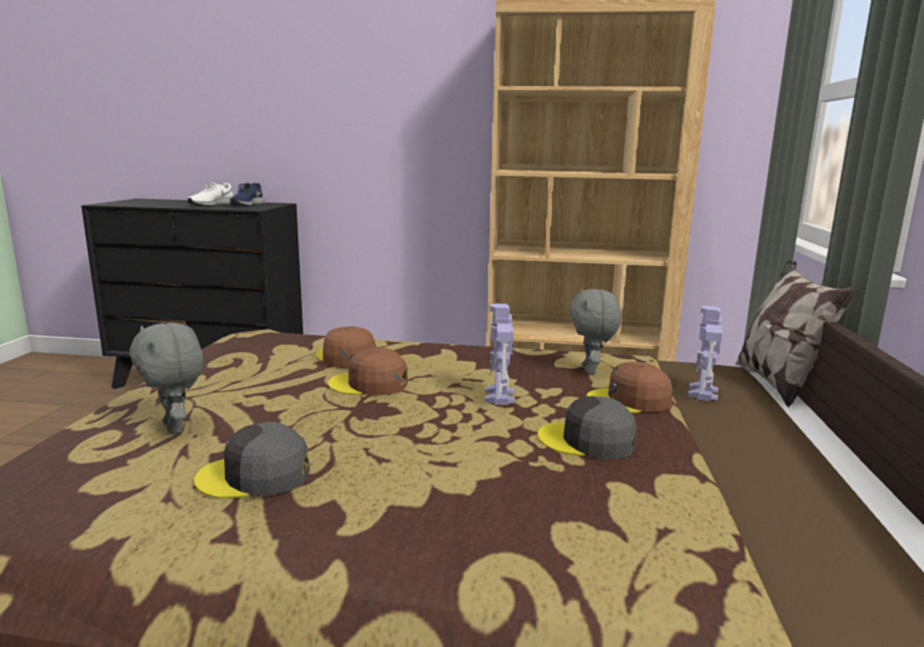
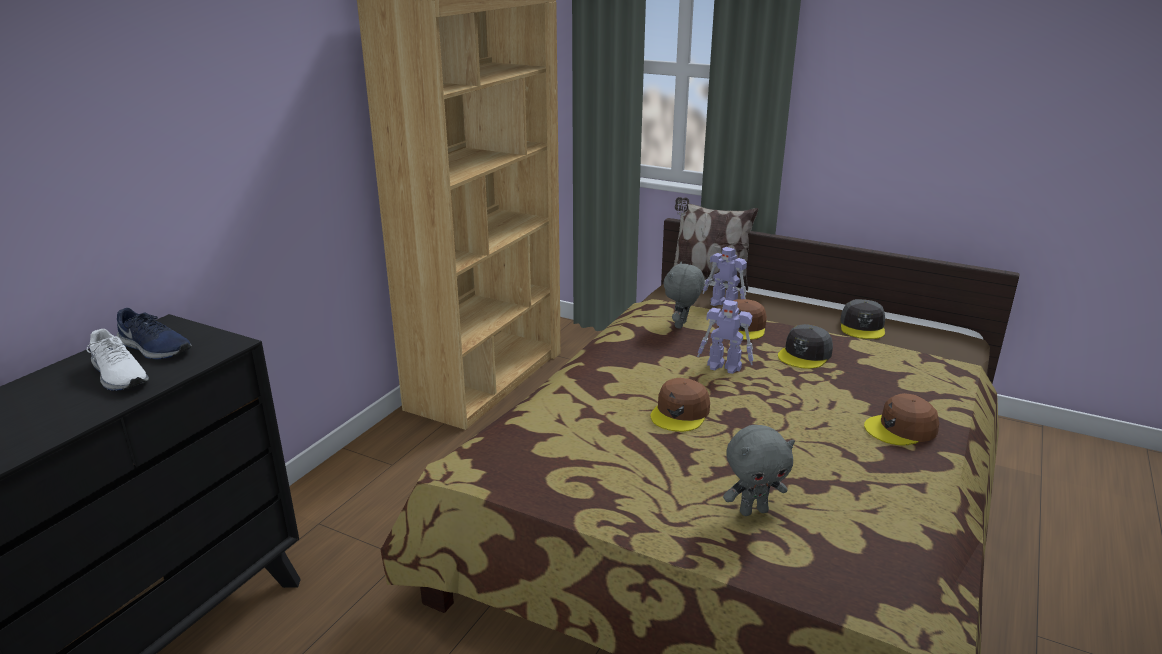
camera: 70 degrees left, 10 degrees up
(255, 476) = (845, 473): grey cap -> grey cap (862, 327)
(346, 357) = (600, 417): brown cap -> brown cap (901, 429)
(591, 371) = (681, 325): grey plush toy -> grey plush toy turned 90 degrees clockwise

